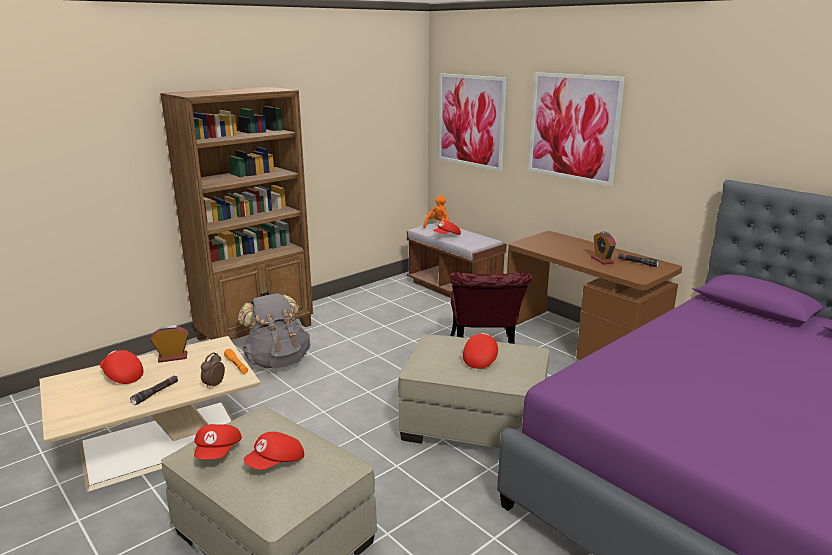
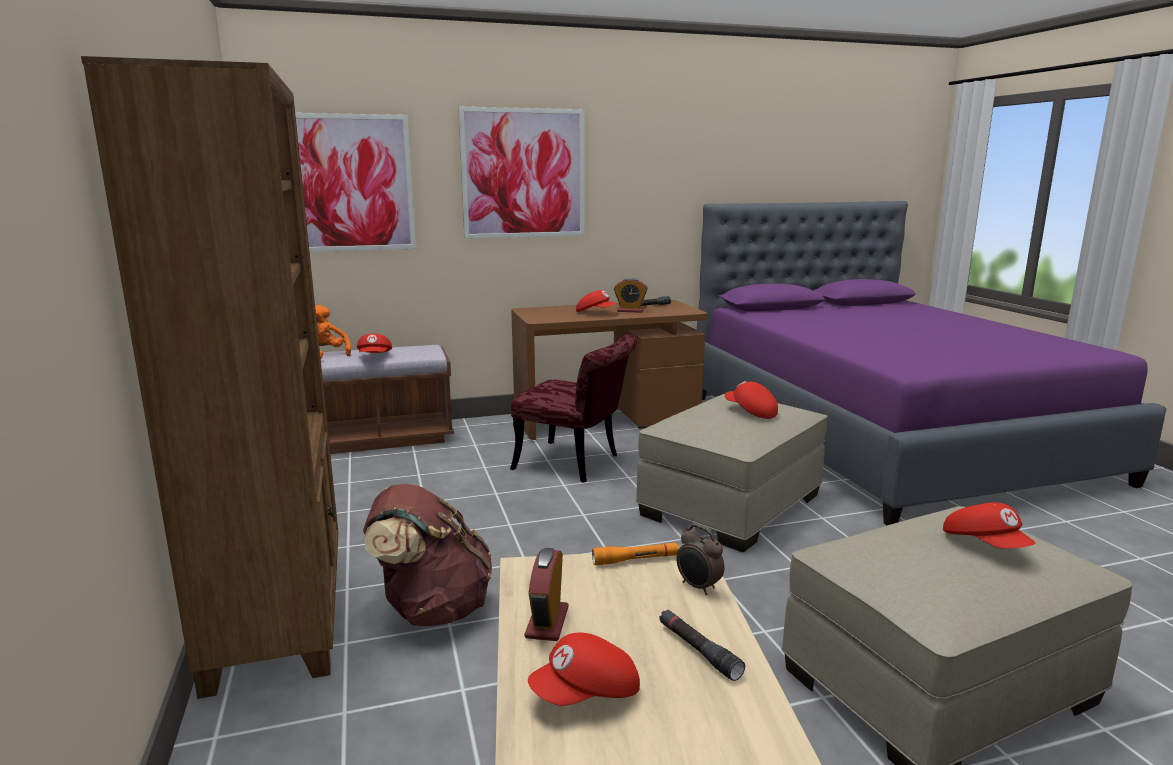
camera: 65 degrees left, 5 degrees down
(218, 452) = (959, 583): red cap -> red cap (596, 313)
(277, 361) = (432, 609): grey backpack -> brown backpack

